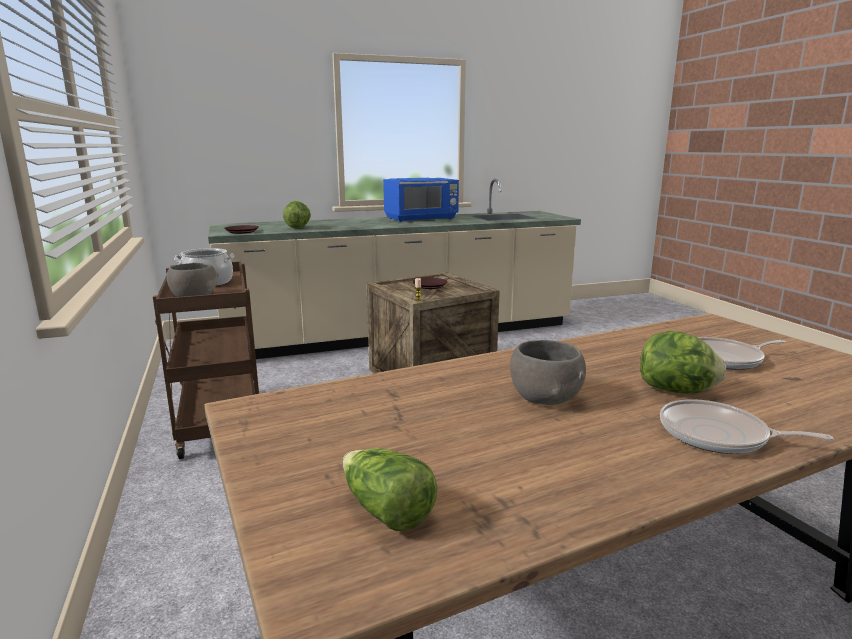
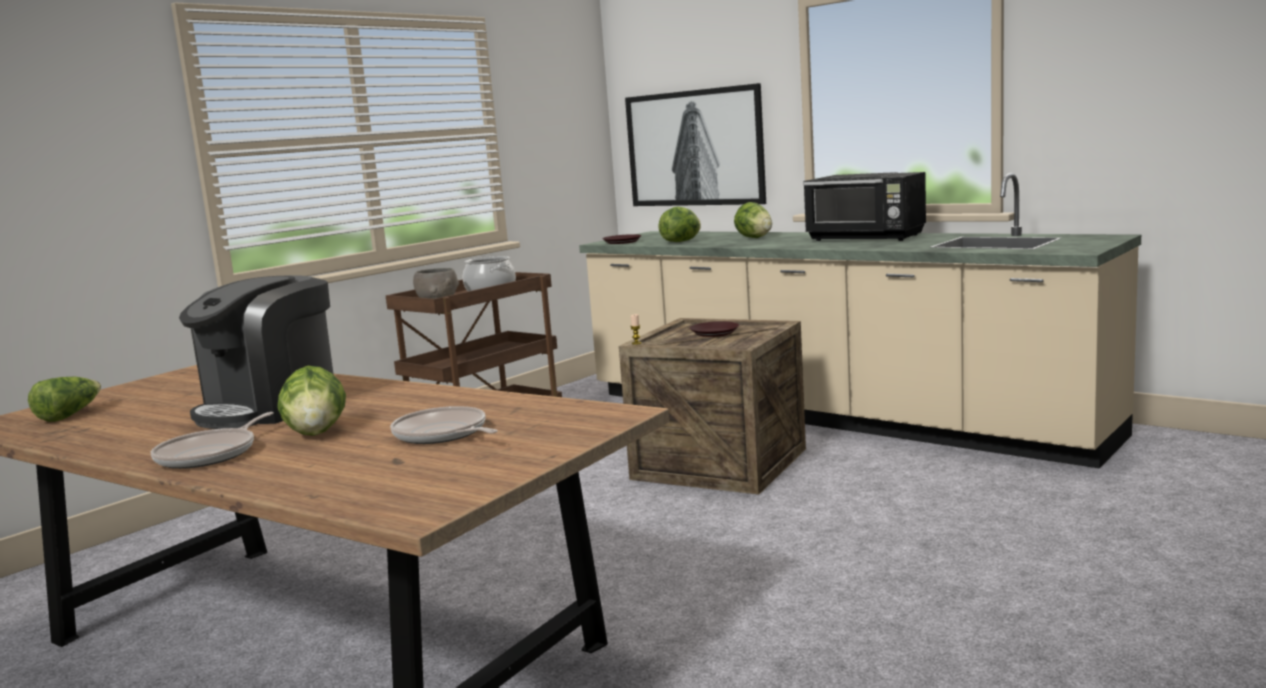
camera: 60 degrees right, 5 degrees down
(237, 156) = (694, 148): none -> picture
(343, 223) = (754, 238): none -> lettuce
(422, 219) = (866, 238): blue microwave -> black microwave
(546, 397) = (270, 407): grey bowl -> coffee machine
(718, 436) = (211, 454): frying pan -> frying pan turned 150 degrees counterclockwise

